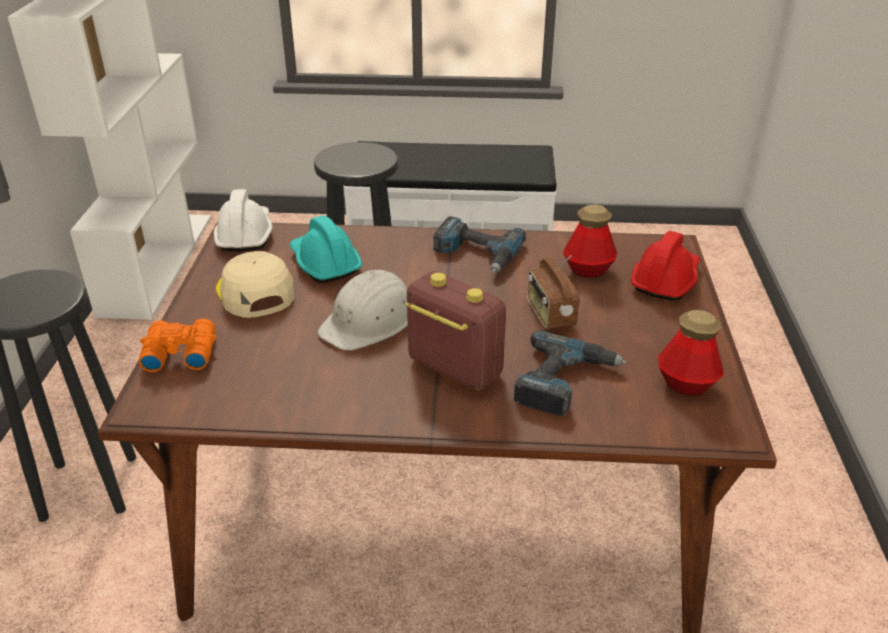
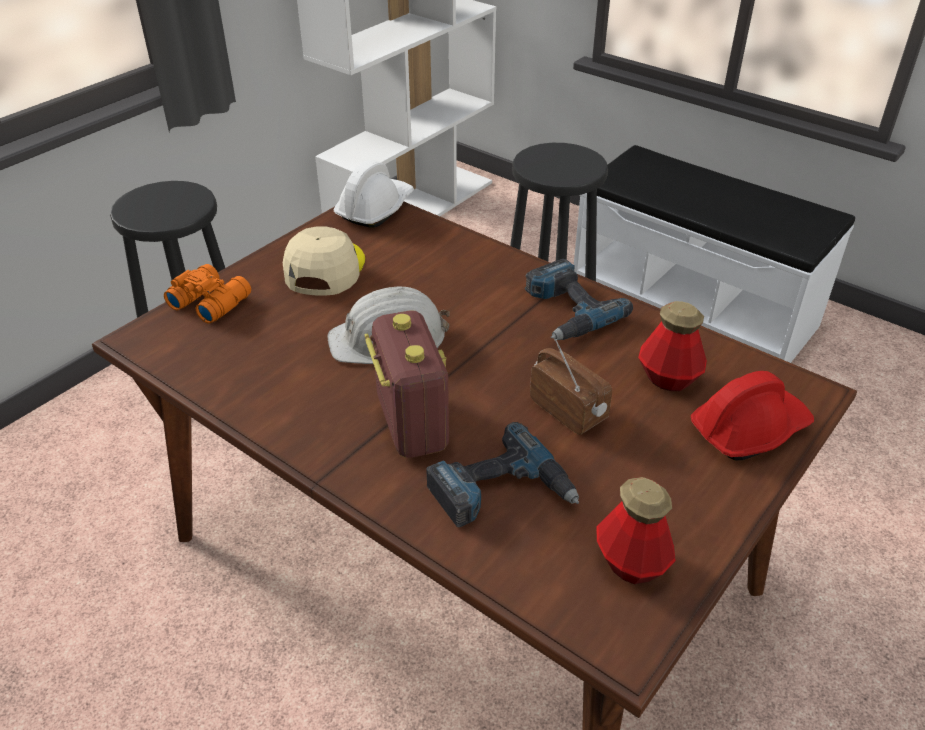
camera: 35 degrees right, 5 degrees up
(324, 263) = (412, 264): turquoise hard hat -> none
(549, 314) = (569, 410): radio -> radio turned 120 degrees clockwise

